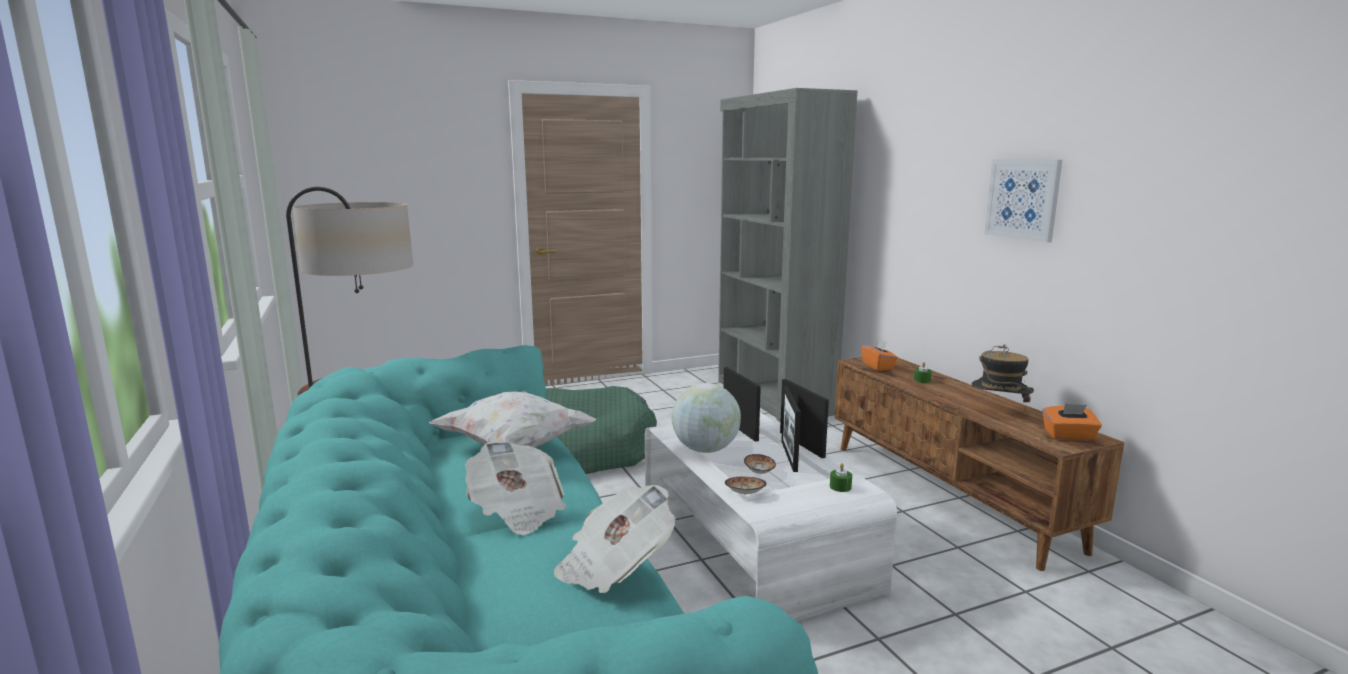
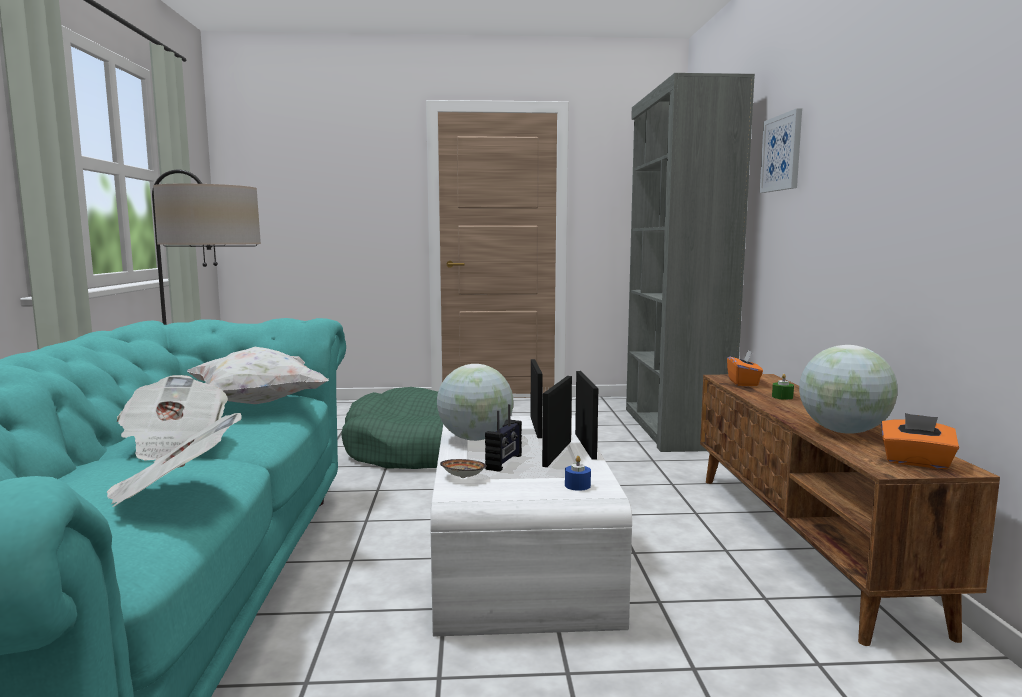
camera: 20 degrees right, 5 degrees down
(759, 472) = (504, 462): bowl -> radio
(840, 487) = (577, 485): green candle -> blue candle
(998, 412) = (843, 431): hat -> globe
(1023, 199) = (899, 160): picture -> picture (782, 153)

